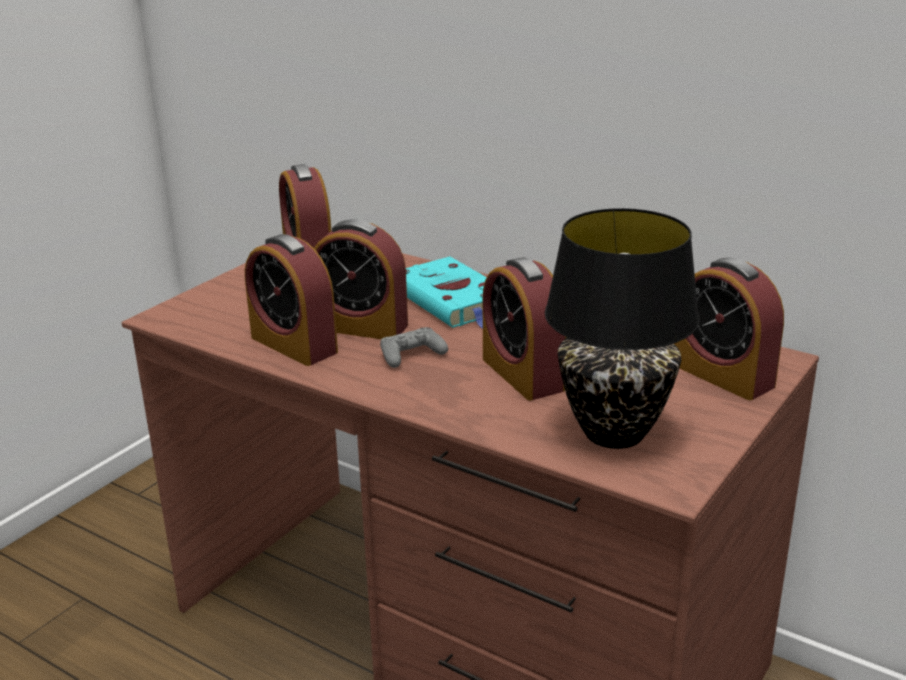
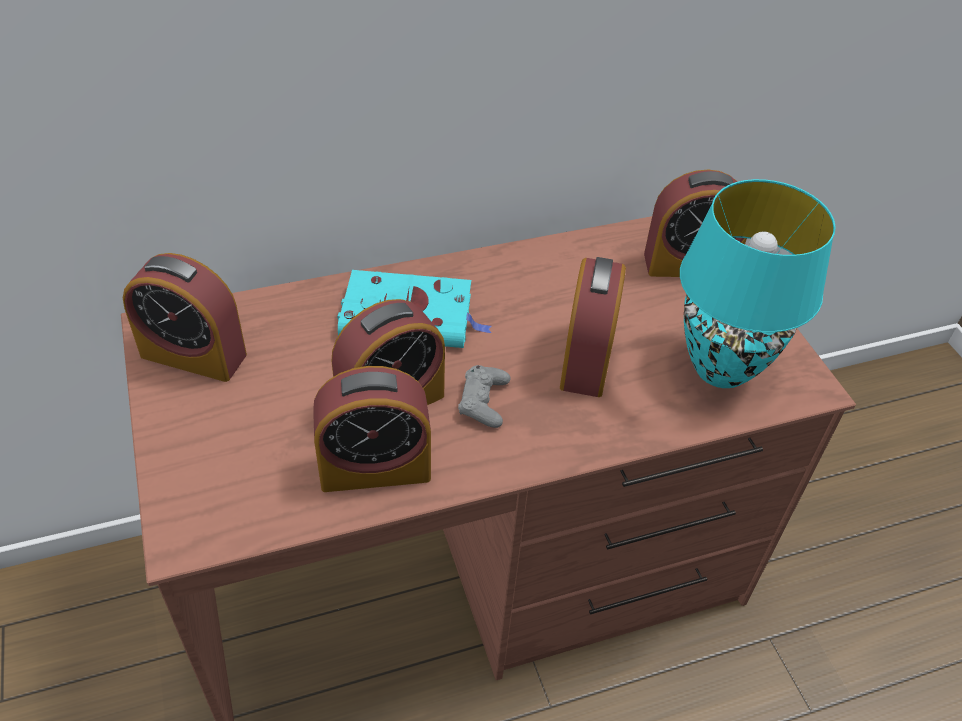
camera: 55 degrees left, 20 degrees up
(522, 374) = (586, 358): alarm clock -> alarm clock turned 90 degrees clockwise
(615, 433) = (720, 368): black table lamp -> turquoise table lamp

